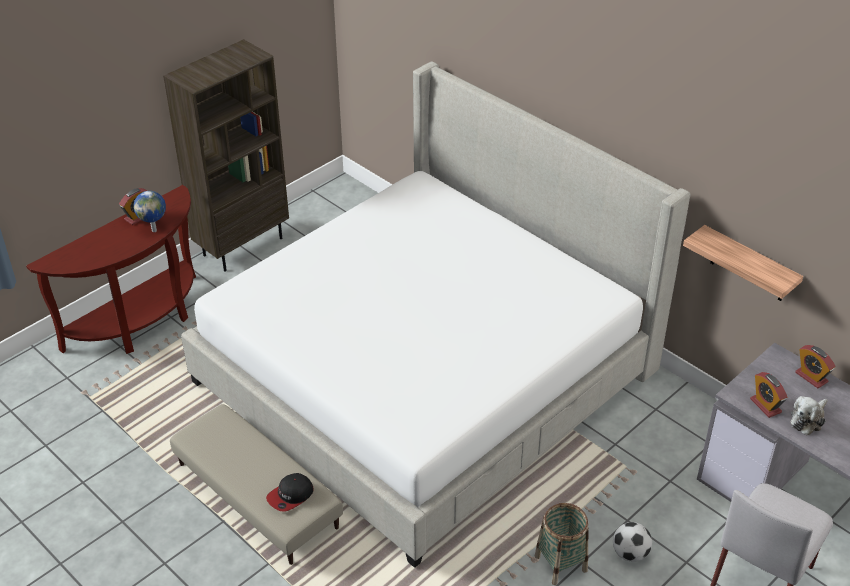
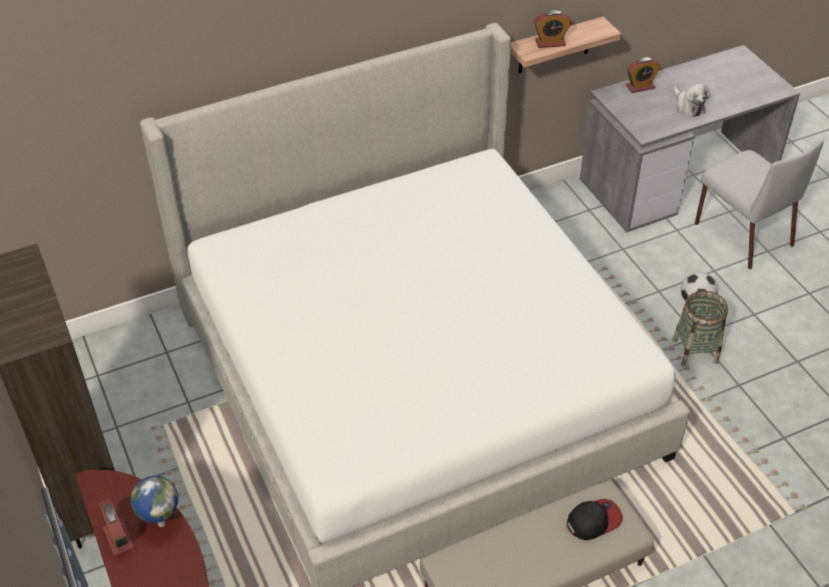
camera: 70 degrees left, 5 degrees up
(290, 496) = (594, 520): cap -> cap turned 90 degrees counterclockwise
(765, 405) = (664, 122): alarm clock -> alarm clock (550, 43)

